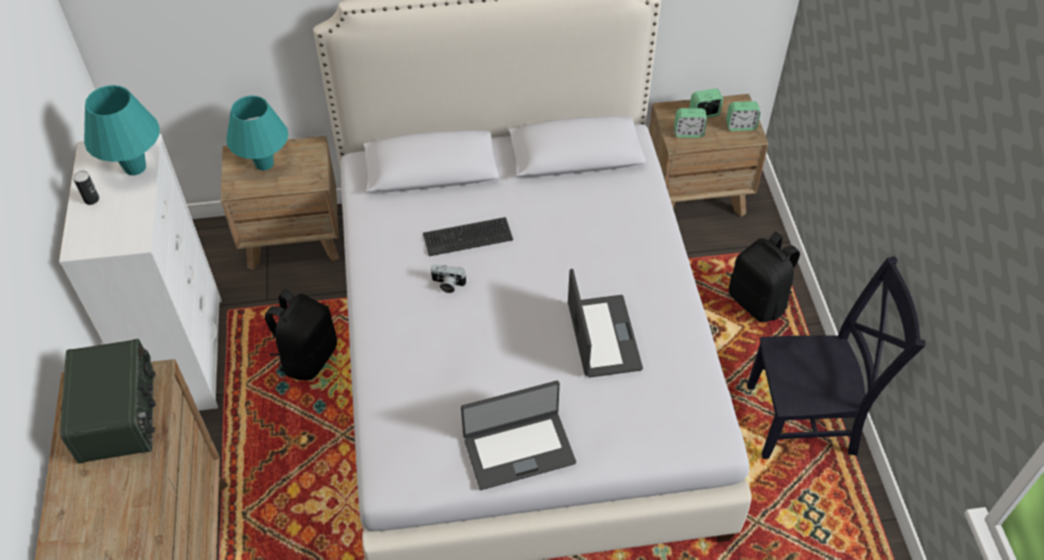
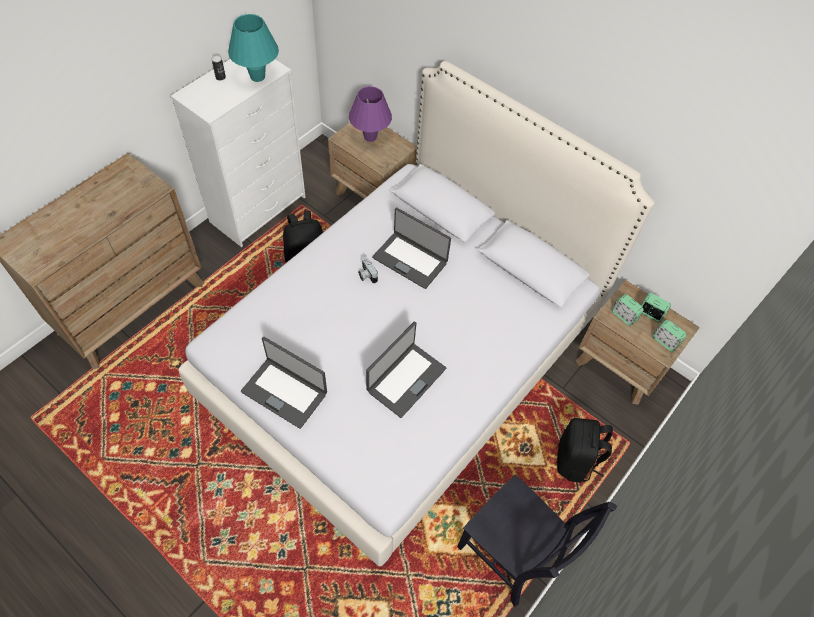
camera: 45 degrees right, 5 degrees up
(119, 415) = (121, 193): radio -> none
(264, 164) = (370, 137): turquoise table lamp -> purple table lamp
(467, 236) = (410, 259): keyboard -> laptop

